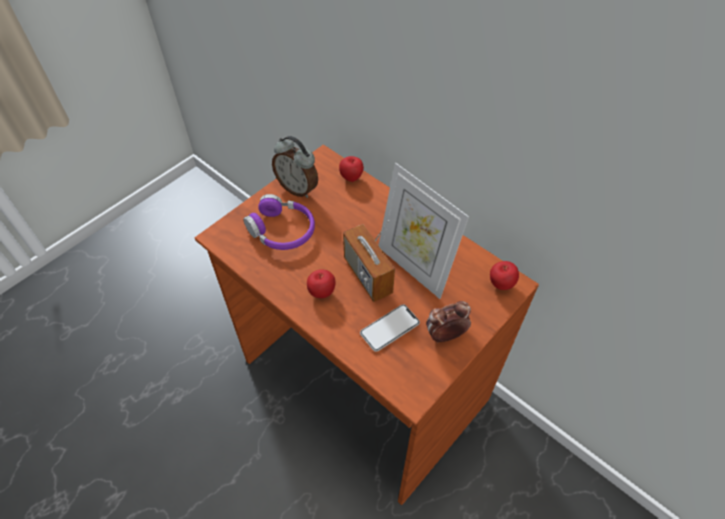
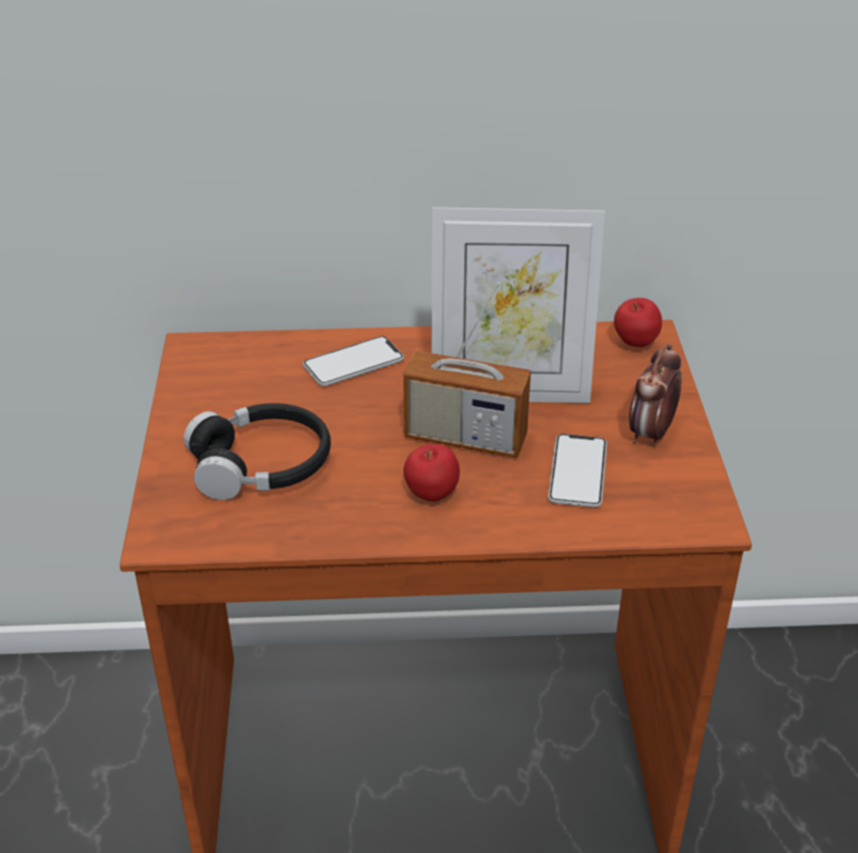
camera: 45 degrees left, 15 degrees down
(282, 230) = (261, 465): purple headphones -> black headphones
(298, 188) = (208, 403): alarm clock -> none
(351, 178) = (275, 347): apple -> none
(370, 207) = (353, 363): none -> phone

